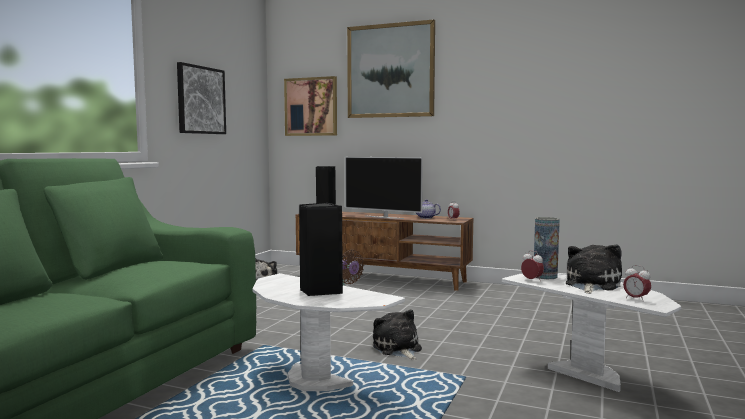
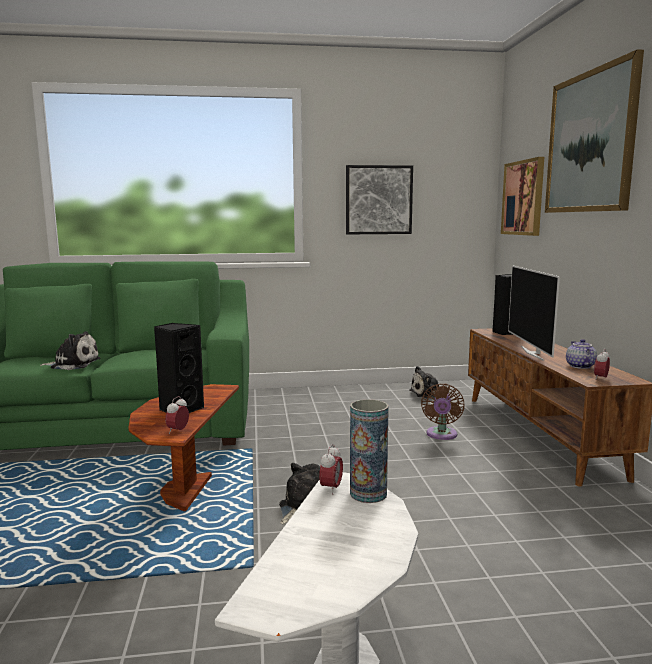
camera: 60 degrees right, 5 degrees up
(314, 381) = (187, 493): white side table -> brown side table
(591, 285) = (350, 533): plush toy -> plush toy (73, 364)
(636, 299) = (282, 582): alarm clock -> alarm clock (178, 431)

